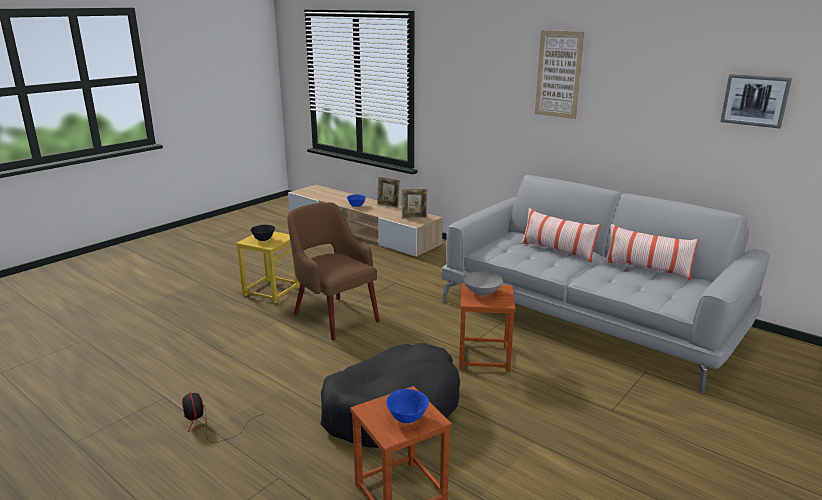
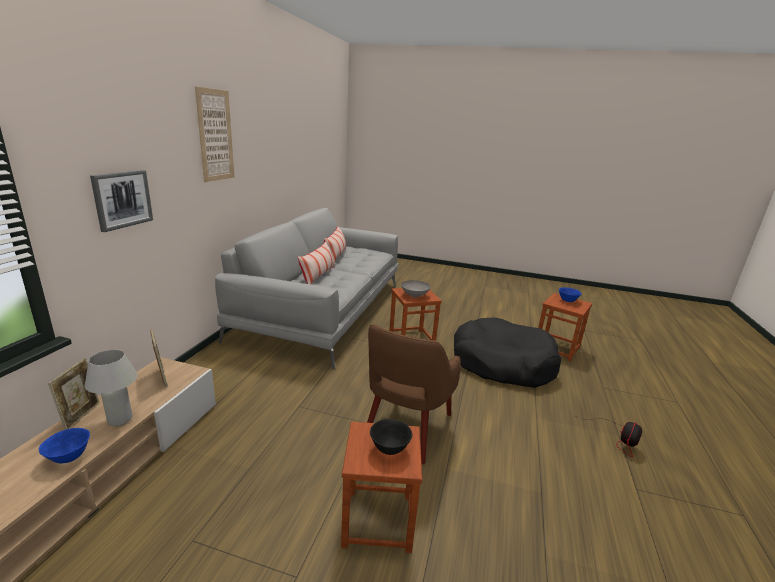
camera: 115 degrees left, 0 degrees up
(271, 291) = (378, 520): yellow stool -> brown stool
(377, 211) = (120, 419): none -> white table lamp
(755, 100) = (301, 140): picture -> picture (122, 199)

